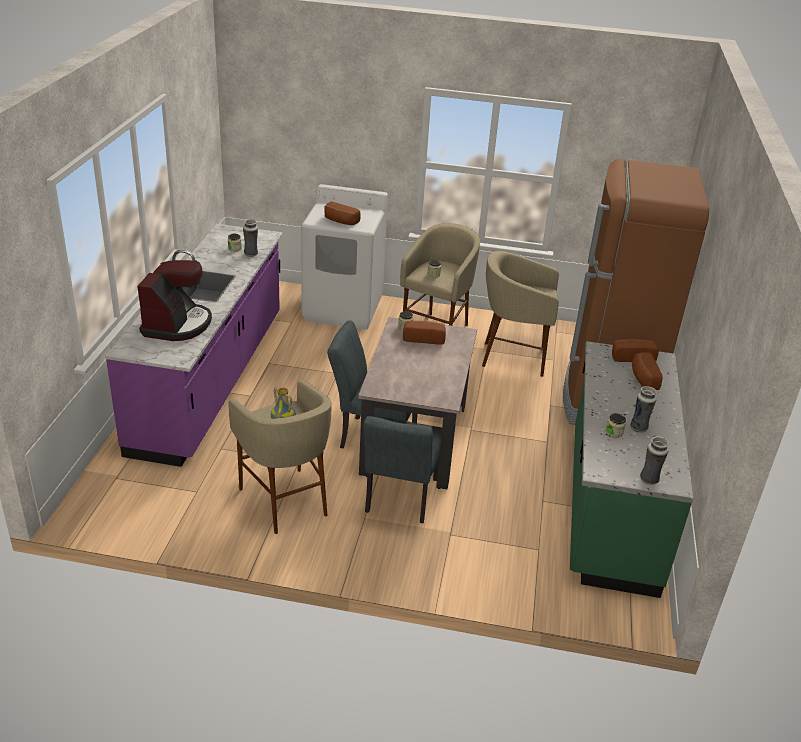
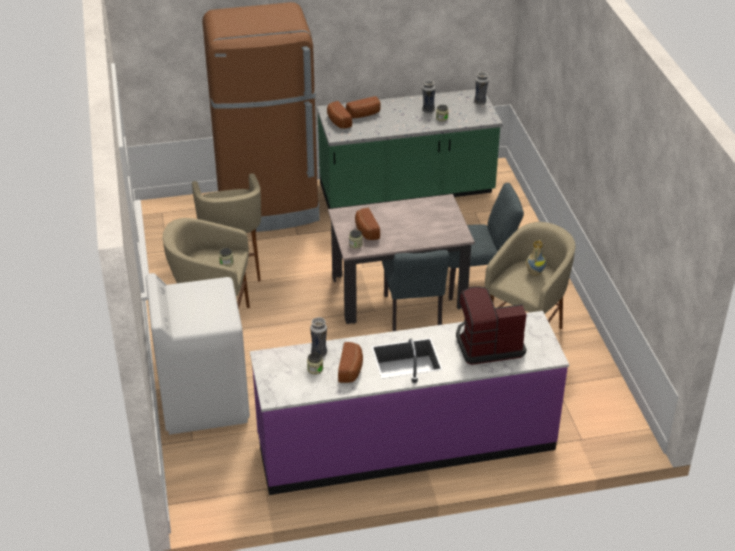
camera: 110 degrees left, 5 degrees up
(340, 221) = (217, 303): bread -> bread (351, 369)

